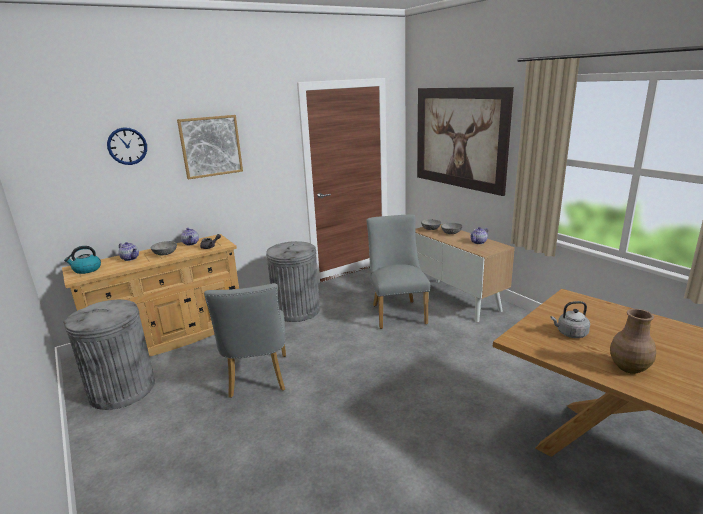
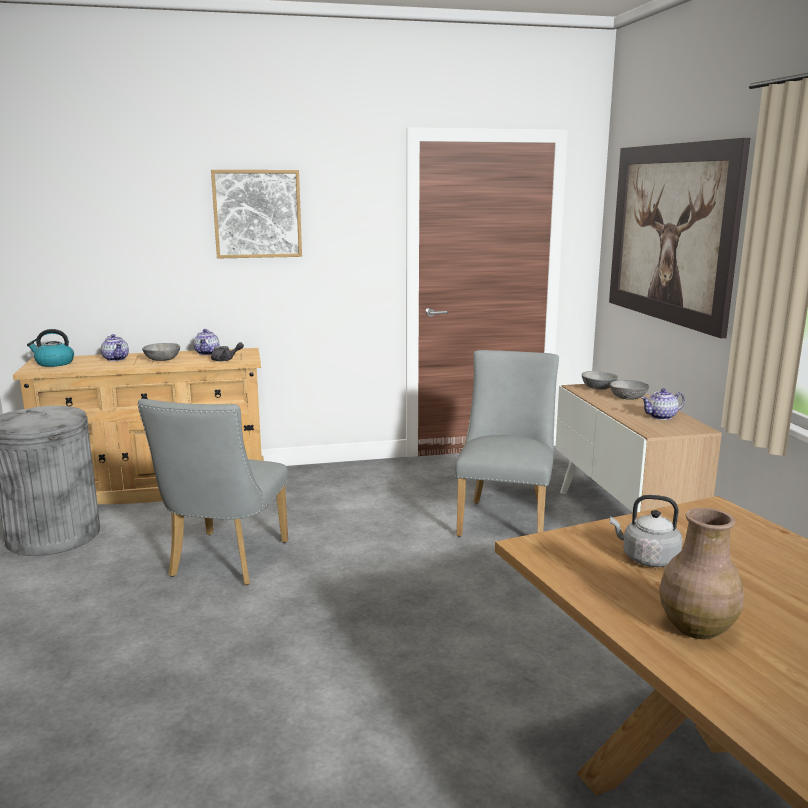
camera: 20 degrees right, 5 degrees down
(127, 146) = (137, 201): wall clock -> none
(297, 310) = (352, 487): grey trash can -> none

